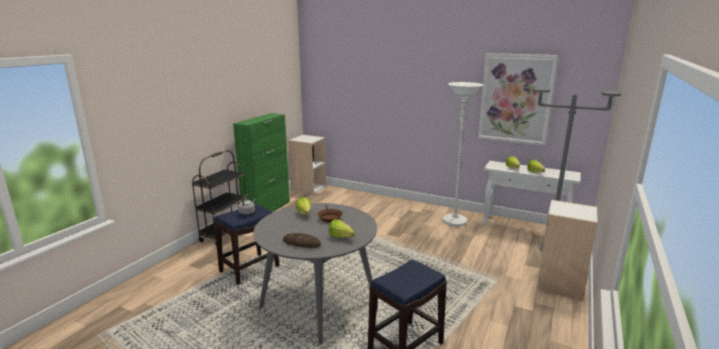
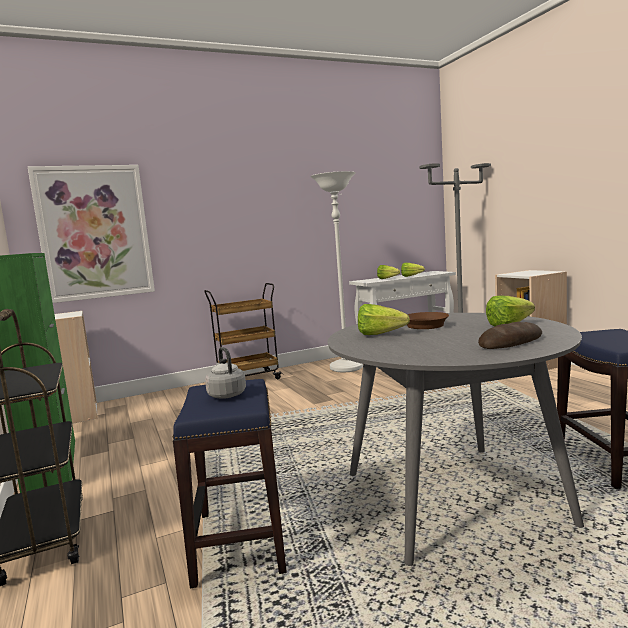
camera: 50 degrees left, 10 degrees down
(398, 203) = (249, 379): none -> brown cart
(515, 98) = (361, 199): picture -> picture (94, 232)

